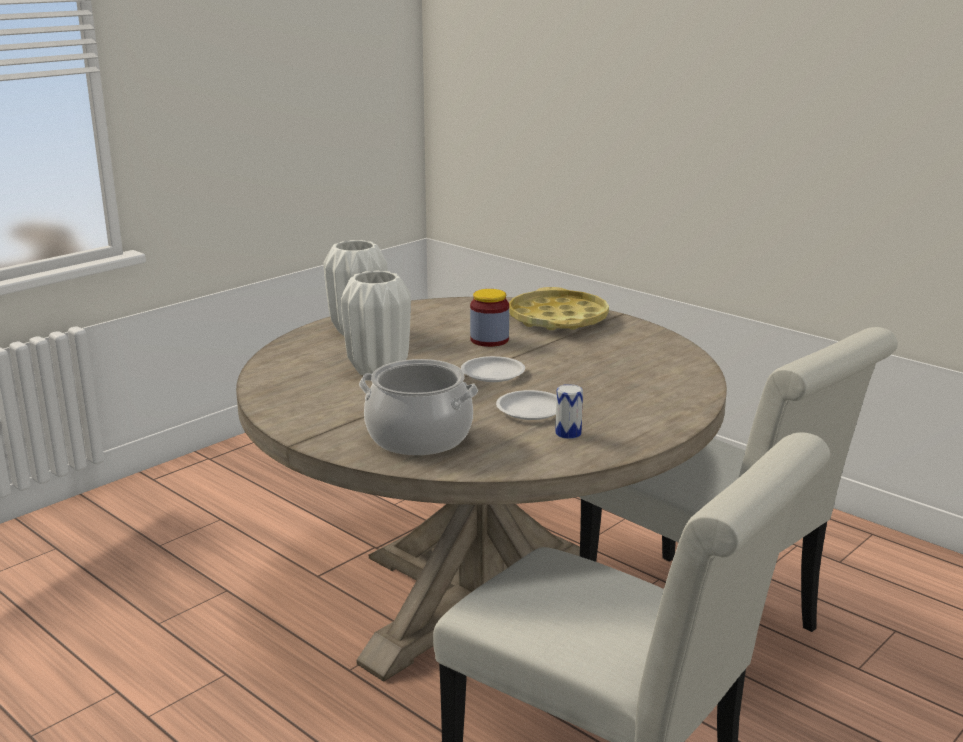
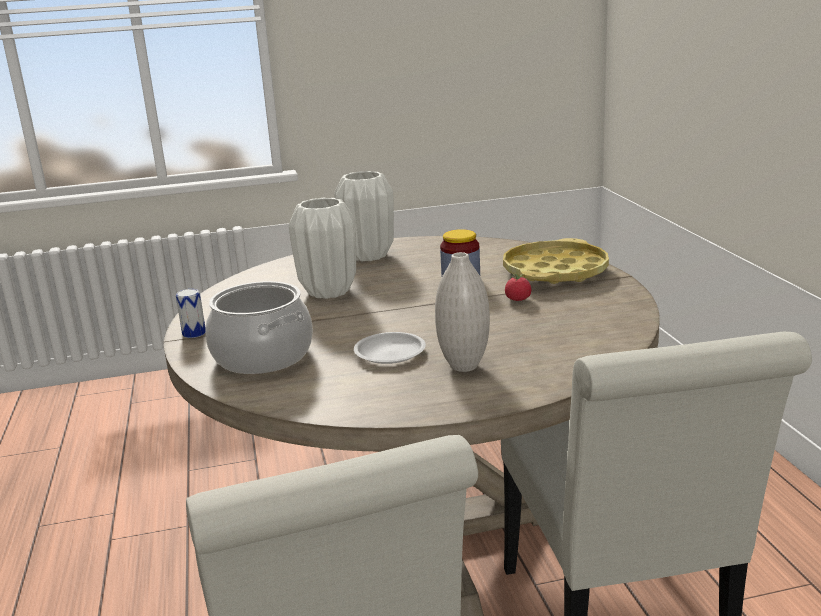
camera: 35 degrees right, 0 degrees up
(492, 373) = (413, 312): white plate -> none
(565, 347) = (518, 299): none -> tomato
(568, 433) = (385, 383): can -> can (194, 333)
(609, 407) = (464, 366): none -> white vase

